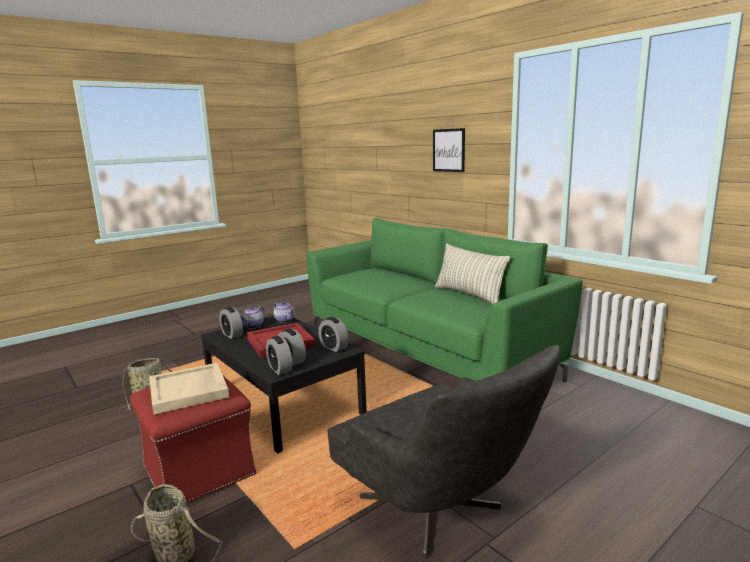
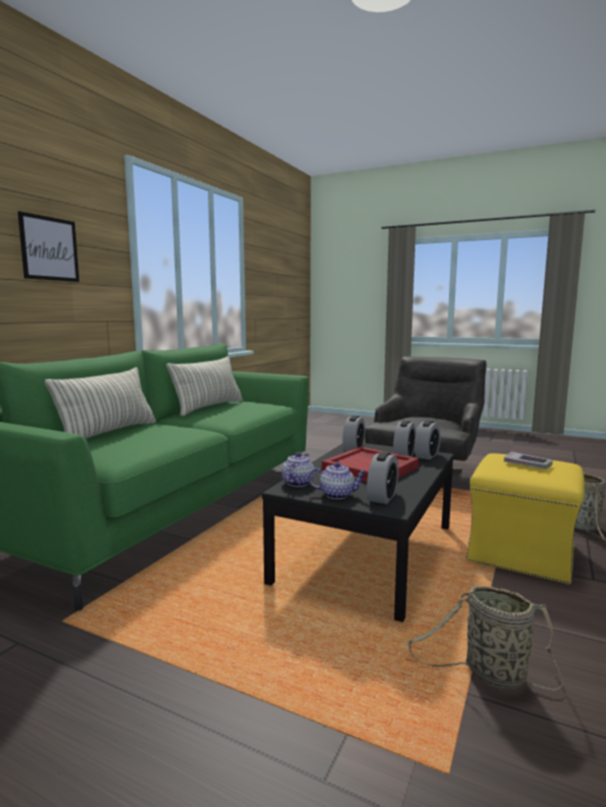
camera: 115 degrees left, 5 degrees down
(189, 391) = (527, 464): beige tray -> book
(198, 470) = (521, 554): red ottoman -> yellow ottoman
(395, 274) = (109, 433): none -> pillow

